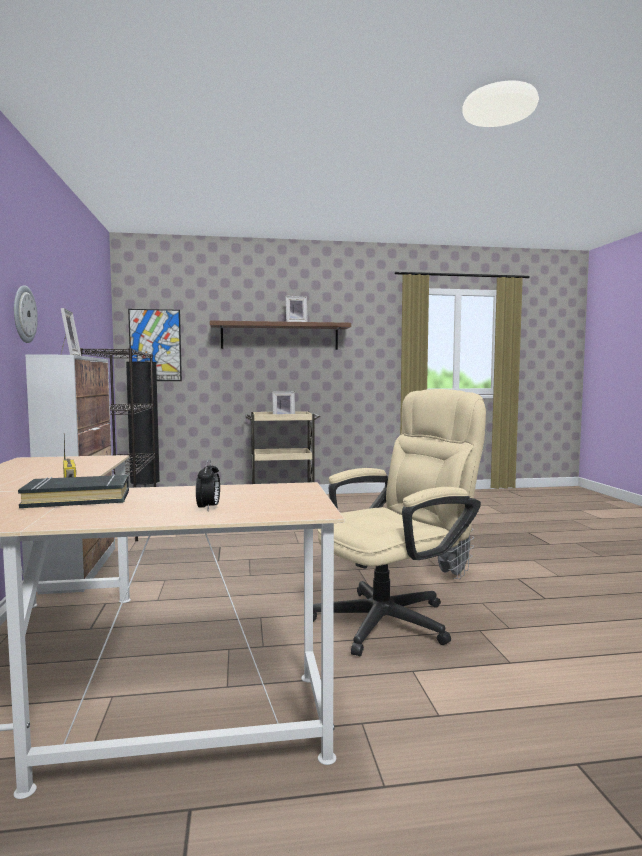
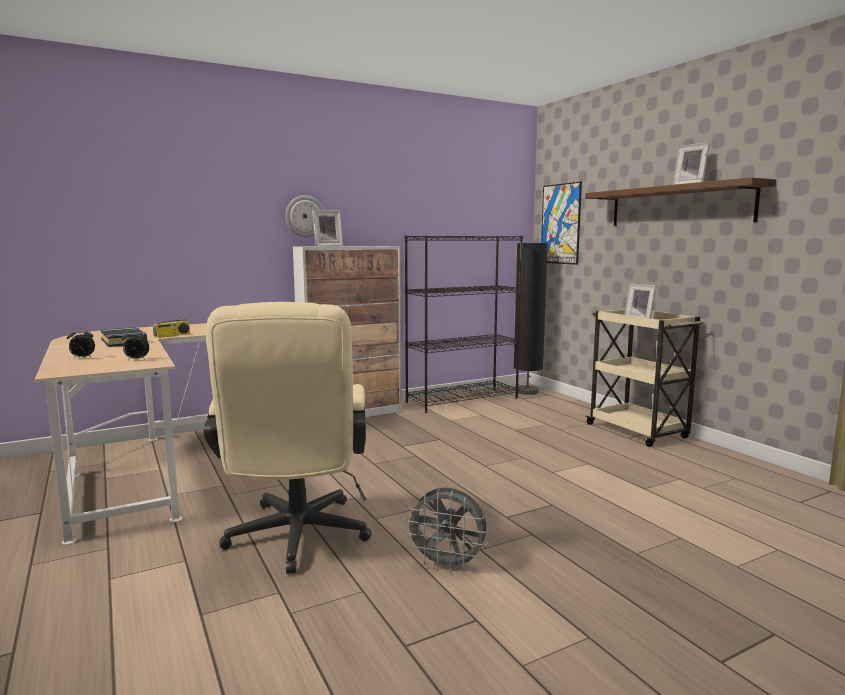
camera: 70 degrees right, 5 degrees up
(261, 491) = (136, 360): none -> alarm clock
(394, 618) = (296, 540): beige office chair -> beige office chair turned 45 degrees clockwise

